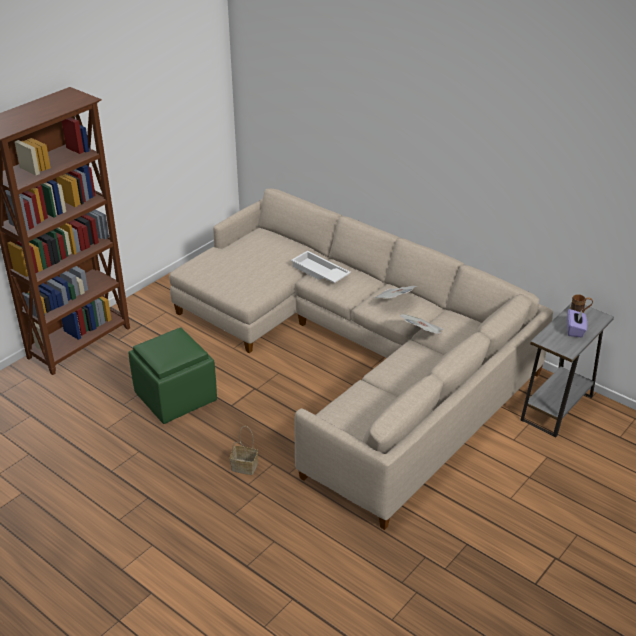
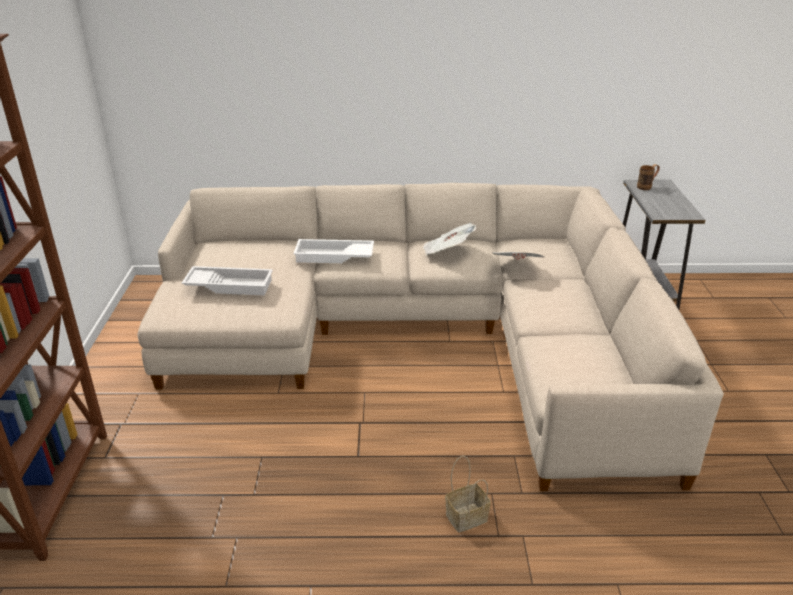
camera: 40 degrees left, 5 degrees down
(176, 396) = (275, 485): green ottoman -> none
(237, 266) = (230, 285): none -> white tray
(575, 330) = (666, 199): purple tissue box -> none

